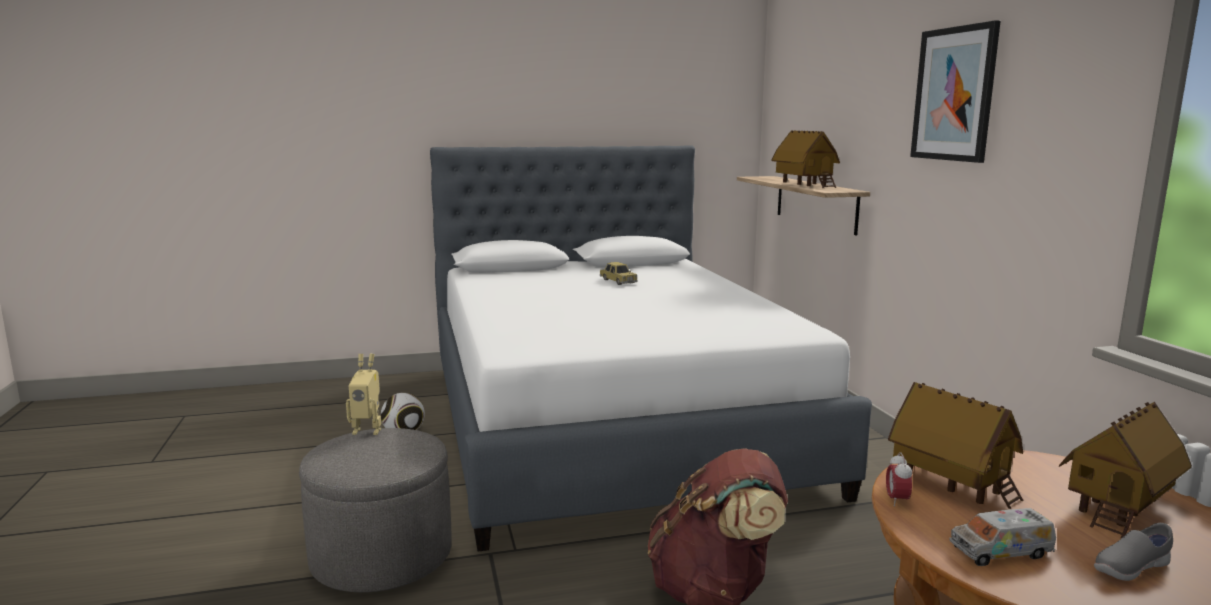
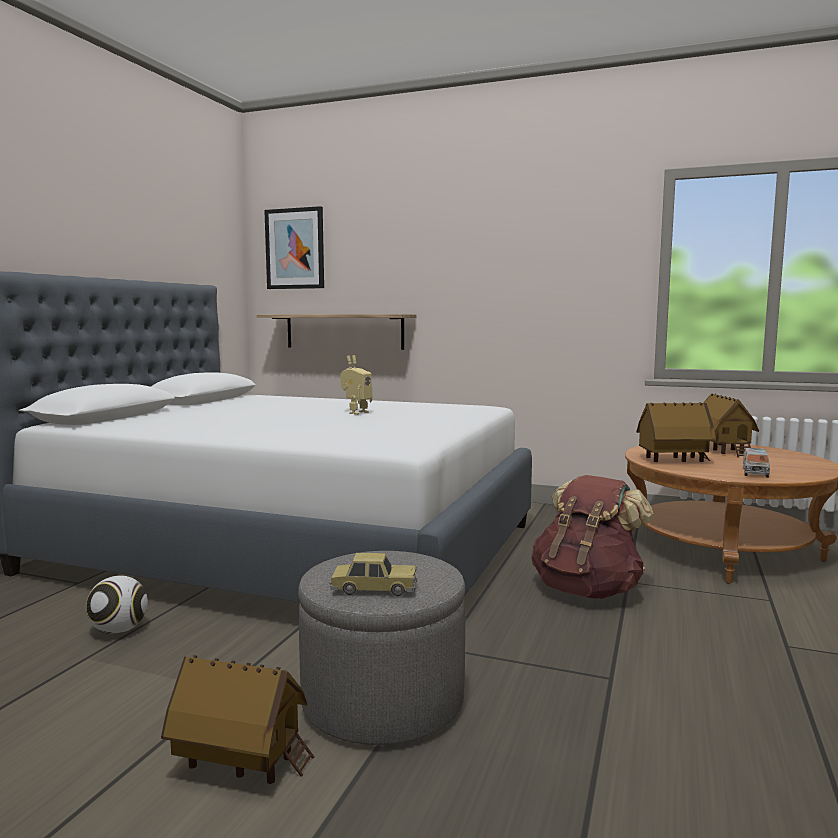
camera: 55 degrees left, 5 degrees down
(368, 429) = (319, 567): toy robot -> toy robot (356, 412)
(618, 281) = (255, 408): toy car -> toy car (374, 589)
(804, 185) = (353, 313): toy house -> toy house (240, 764)
(896, 500) = (684, 471): alarm clock -> none
(954, 94) = (499, 239): picture -> picture (295, 249)
(1129, 569) = (782, 463): grey shoe -> none

